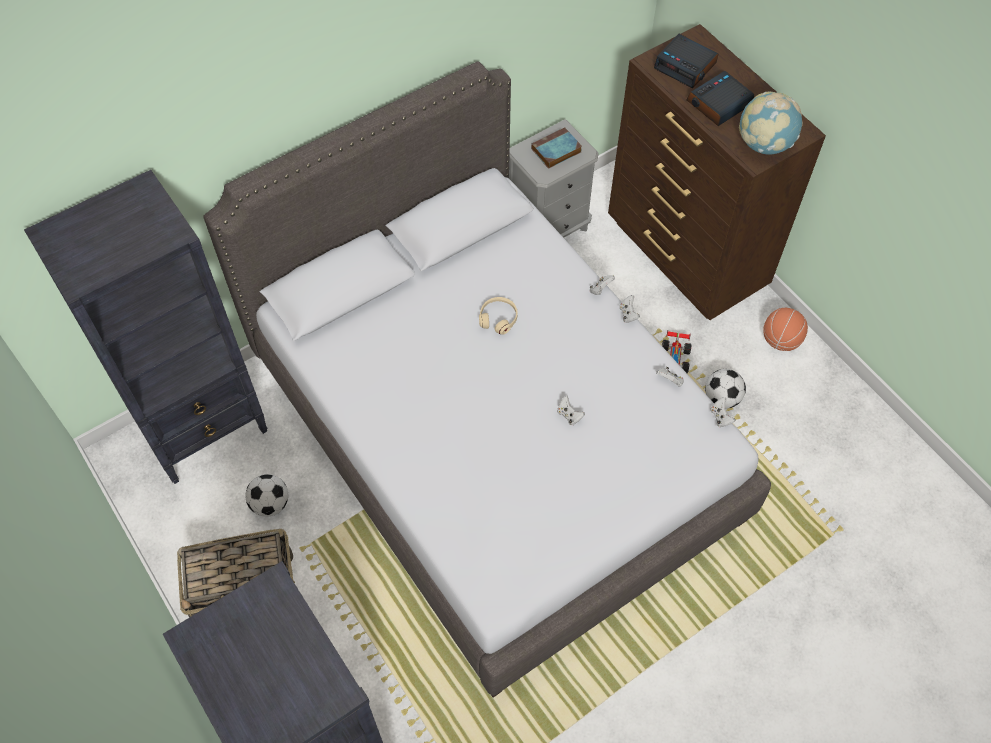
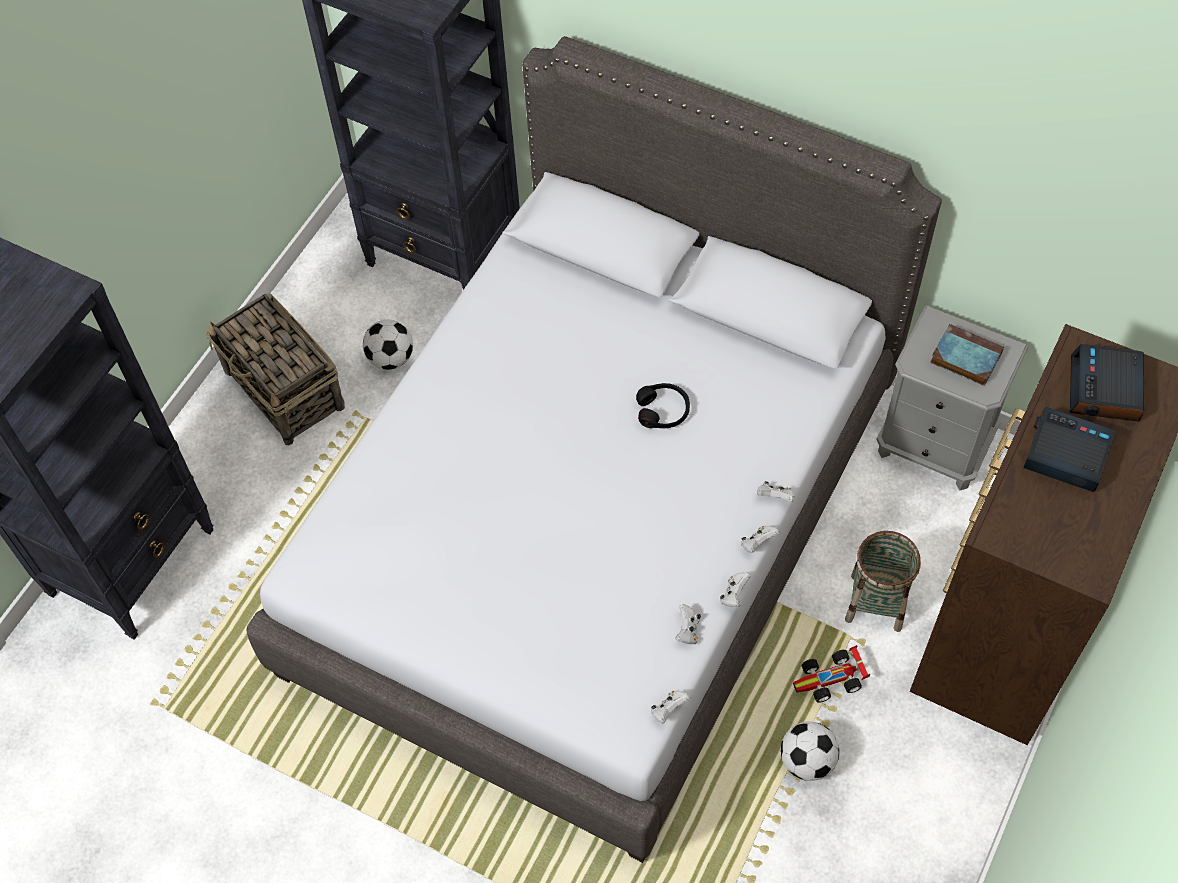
camera: 65 degrees right, 0 degrees up
(498, 318) = (663, 410): beige headphones -> black headphones
(569, 415) = (574, 542): white game controller -> white game controller (734, 594)
(636, 310) = (876, 602): none -> basket
(764, 144) = (1033, 535): globe -> none
(780, 340) = (948, 800): basketball -> none

